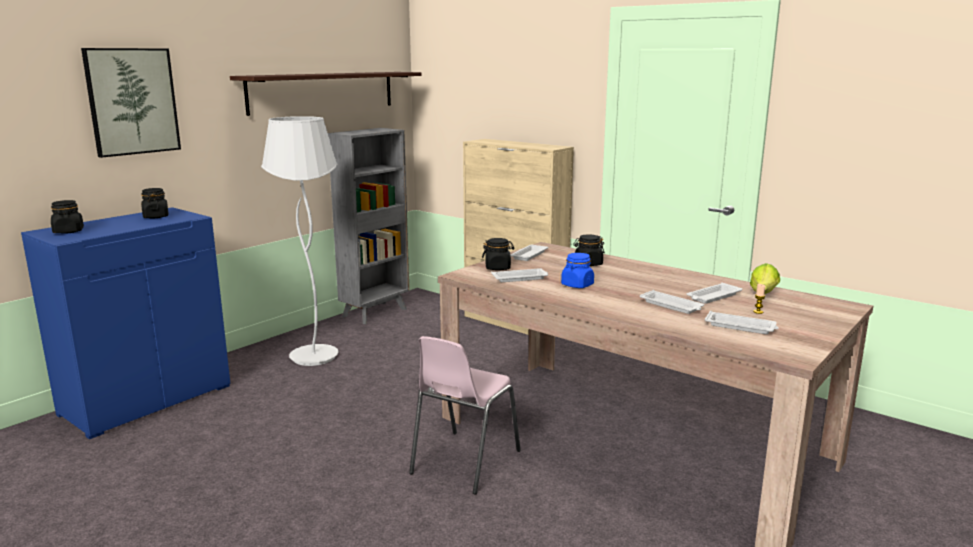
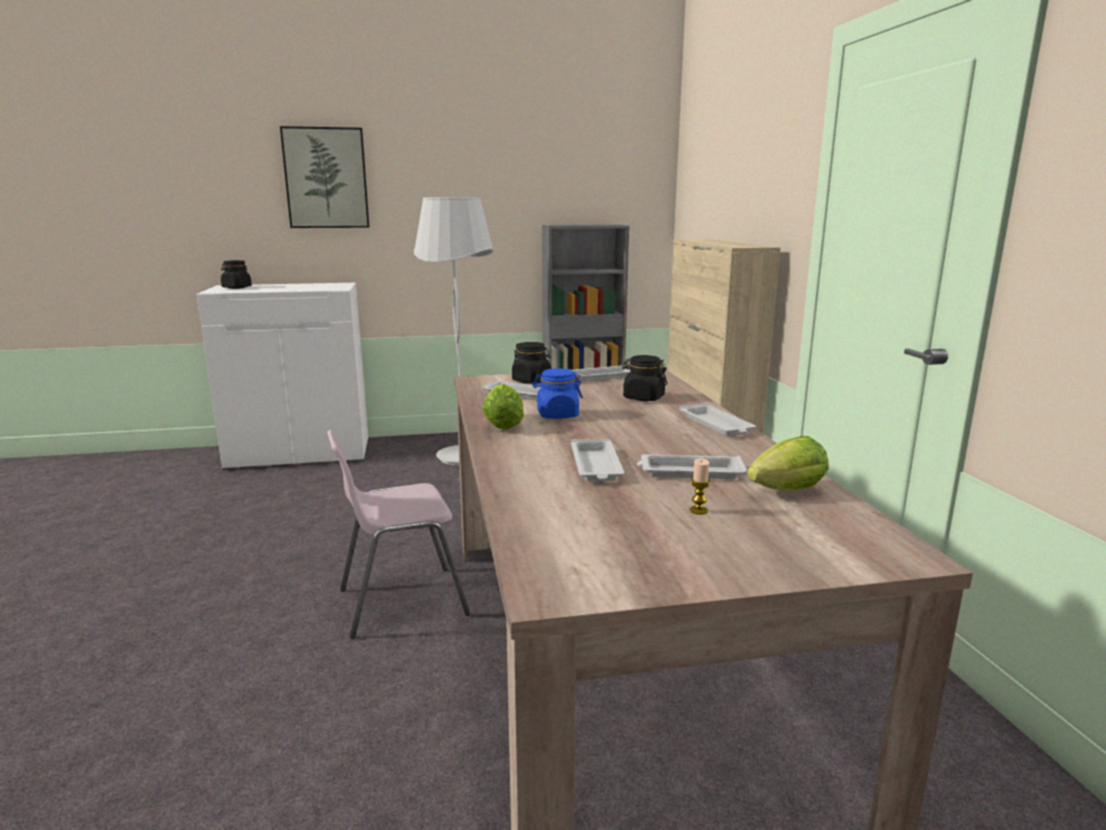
camera: 40 degrees right, 0 degrees up
(147, 399) = (301, 454): blue cabinet -> white cabinet
(156, 216) = (319, 286): black jar -> none
(323, 91) = (545, 179): shelf -> none
(566, 297) = (503, 424): none -> lettuce
(741, 327) = (606, 520): white tray -> white tray (716, 425)

